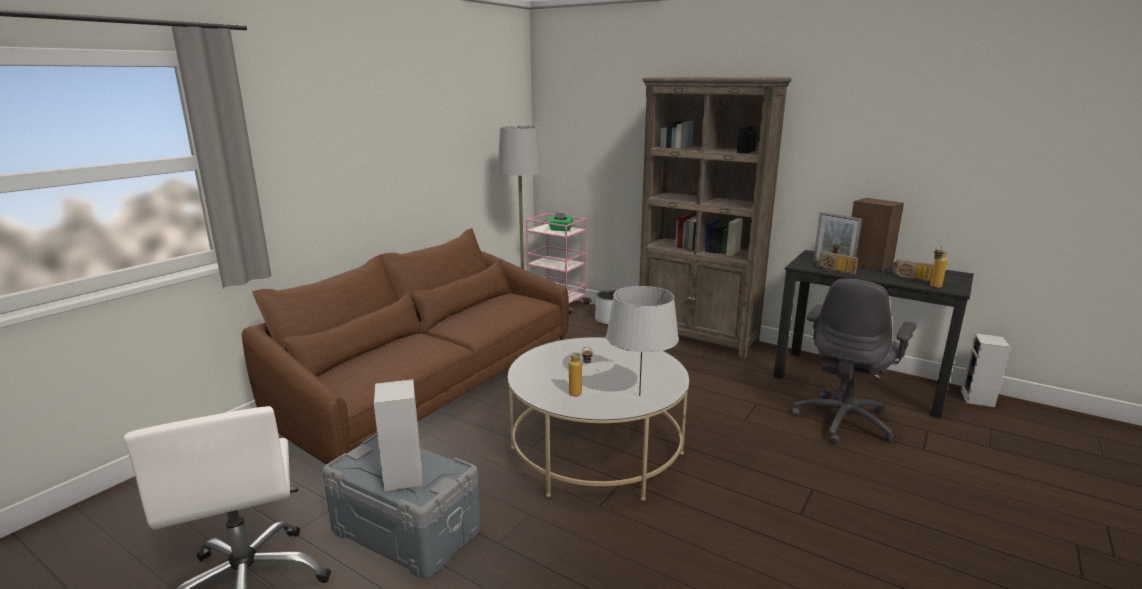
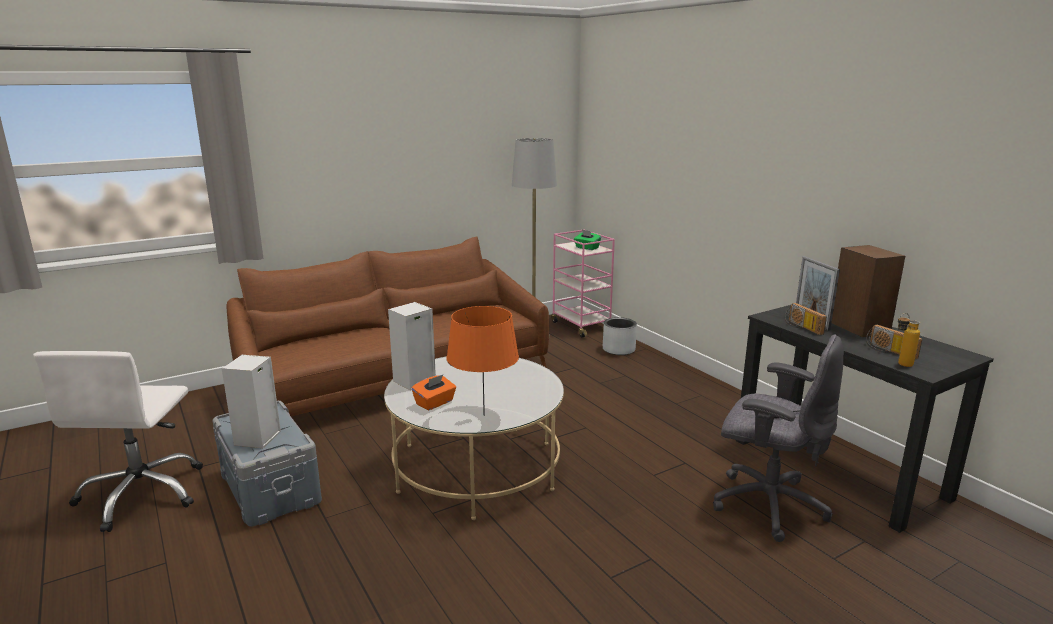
camera: 25 degrees right, 0 degrees up
(580, 394) = (435, 403): bottle -> orange tissue box
(639, 395) = (484, 415): grey table lamp -> orange table lamp
(697, 339) = (692, 385): brown bookcase -> none
(843, 421) = (767, 504): grey office chair -> grey office chair turned 120 degrees counterclockwise
(978, 399) = (984, 525): speaker -> speaker (413, 381)

